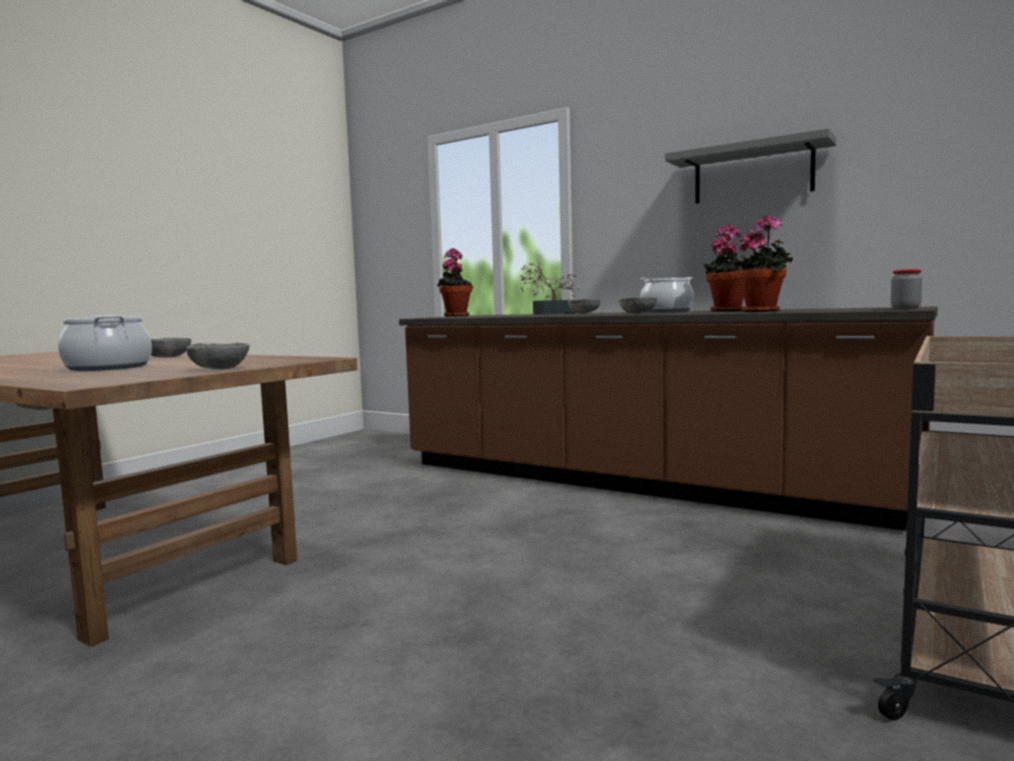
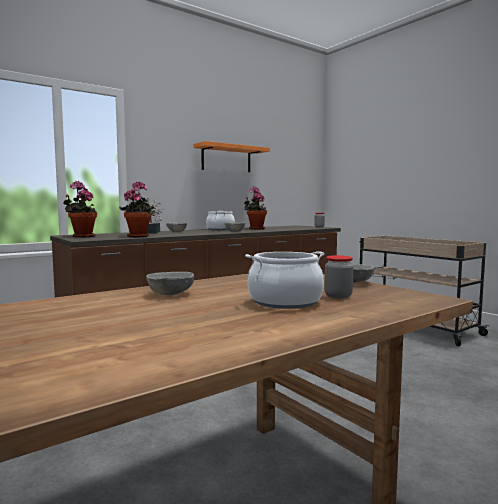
camera: 70 degrees left, 0 degrees up
(127, 371) = (338, 296): none -> jar
(752, 173) = (226, 159): grey shelf -> orange shelf
(763, 311) = (286, 229): potted plant -> potted plant (139, 236)

